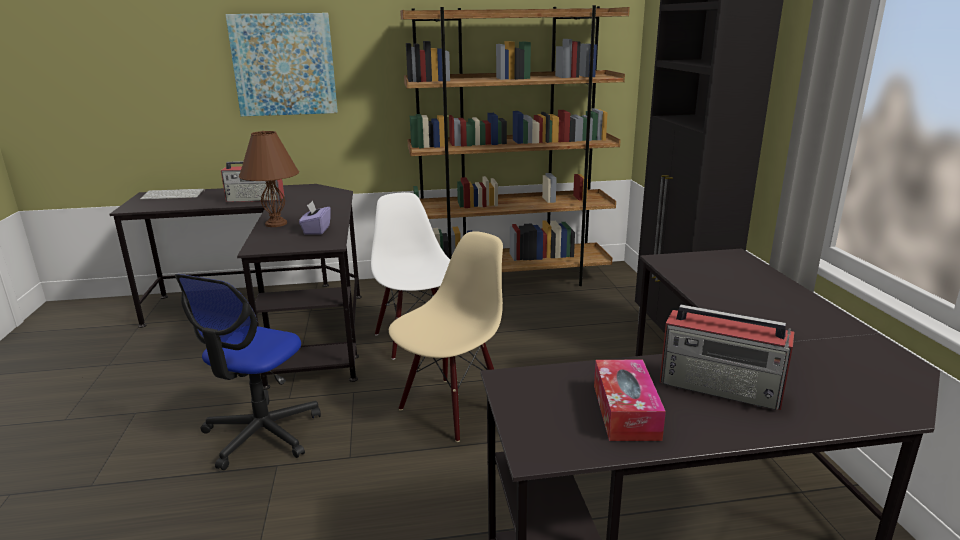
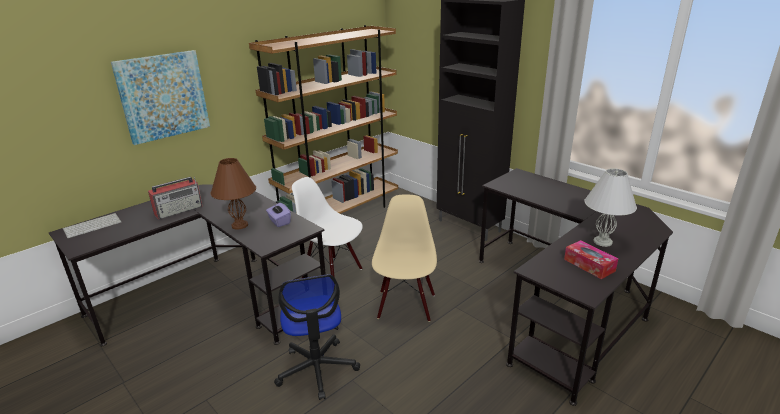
camera: 35 degrees left, 5 degrees up
(721, 388) = (603, 241): radio -> white table lamp

